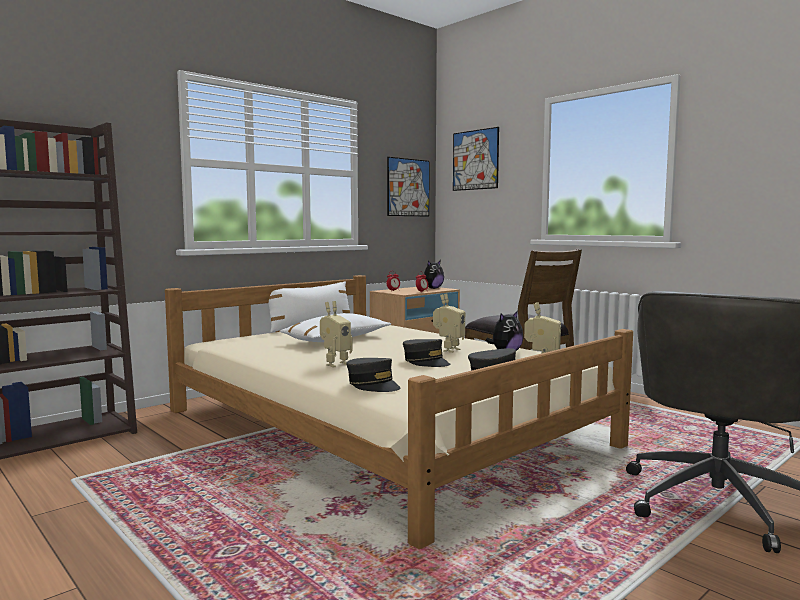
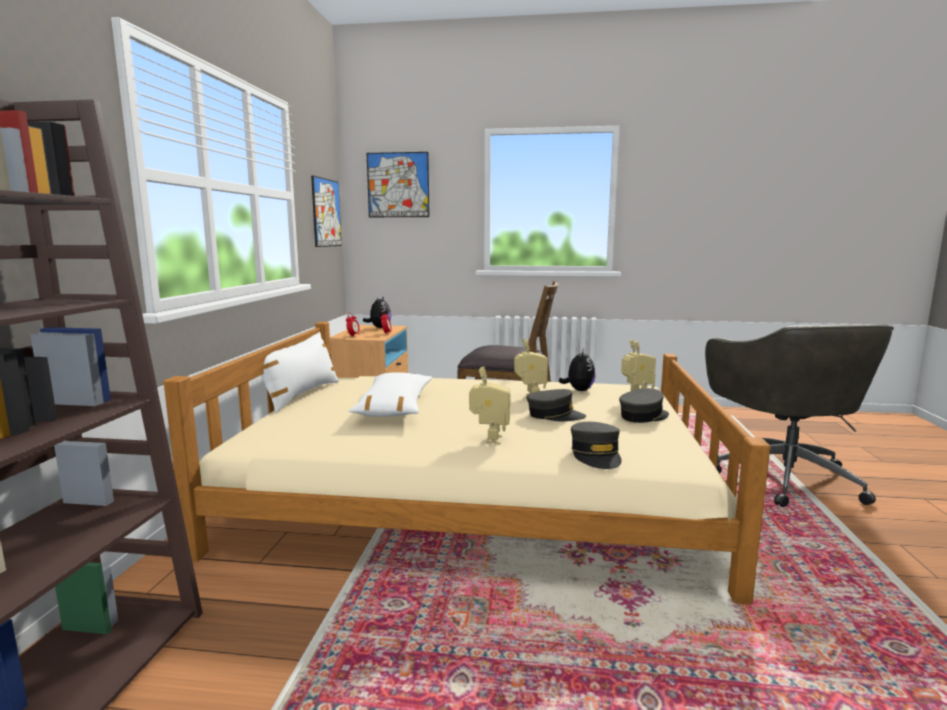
camera: 40 degrees left, 5 degrees up
(373, 385) = (596, 455): grey cap -> grey cap turned 75 degrees clockwise

